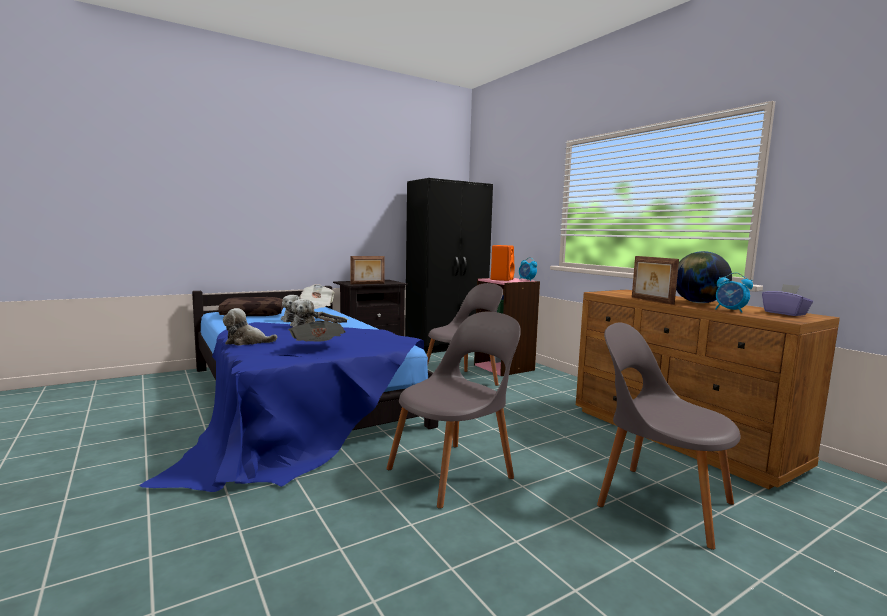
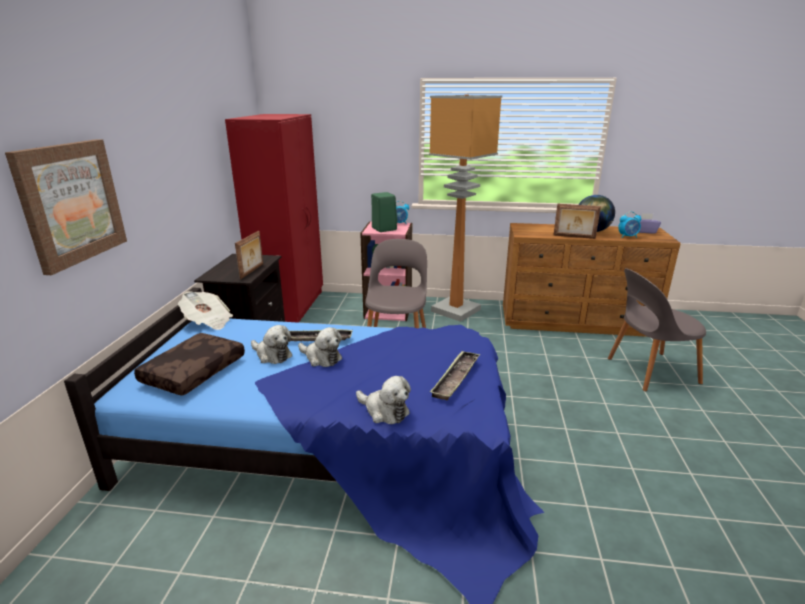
camera: 50 degrees left, 15 degrees up
(237, 201) = (71, 203): none -> picture
(247, 342) = (384, 411): plush toy -> plush toy turned 90 degrees counterclockwise
(318, 347) = (455, 378): newspaper -> tray
(446, 346) = (291, 306): black wardrobe -> red wardrobe
(454, 472) = (567, 419): grey chair -> none
(502, 279) = (383, 228): orange speaker -> green speaker
(561, 385) = (456, 311): none -> floor lamp

